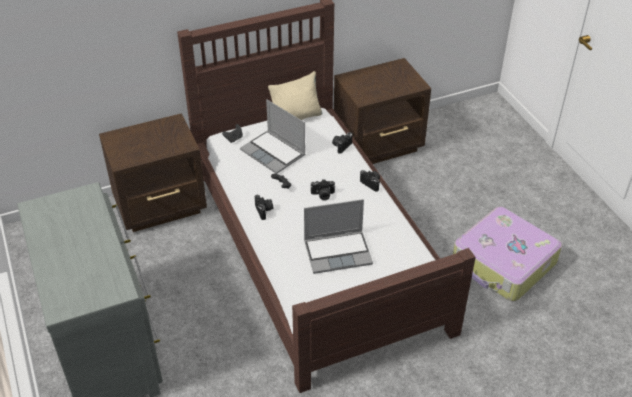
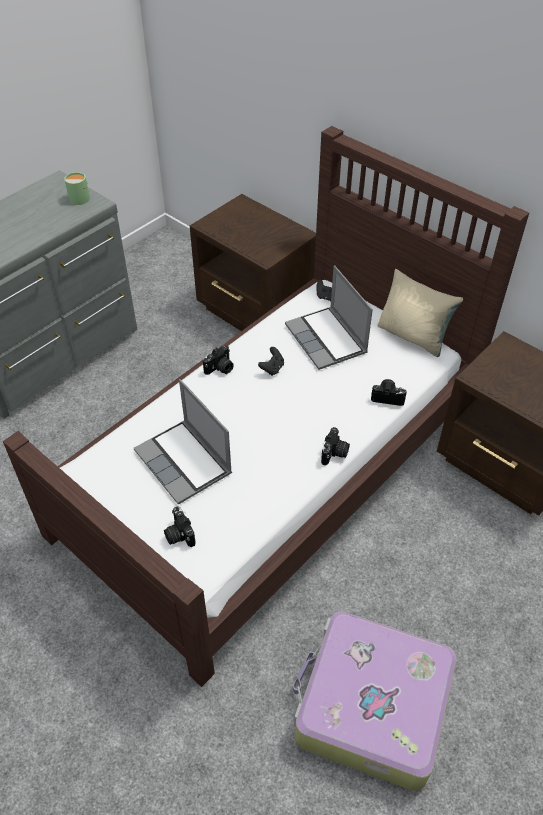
camera: 65 degrees right, 5 degrees up
(72, 199) = (80, 197): none -> green mug
(274, 153) = (327, 340): laptop -> laptop turned 45 degrees counterclockwise
(322, 195) = (280, 411): camera -> camera (179, 535)

